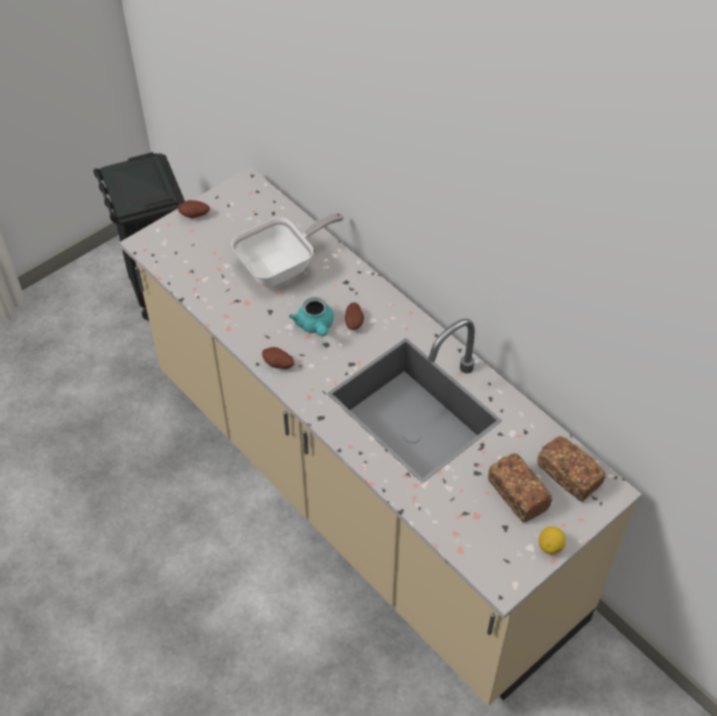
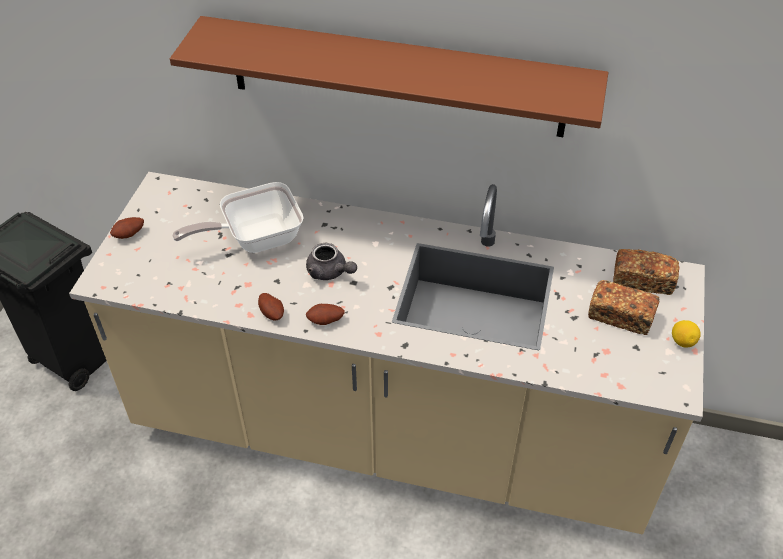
camera: 35 degrees left, 5 degrees down
(282, 267) = (255, 239): frying pan -> frying pan turned 135 degrees counterclockwise
(315, 326) = (330, 272): turquoise teapot -> grey teapot
(354, 322) = (362, 252): potato -> potato (272, 313)
(424, 185) = (396, 77): none -> brown shelf

